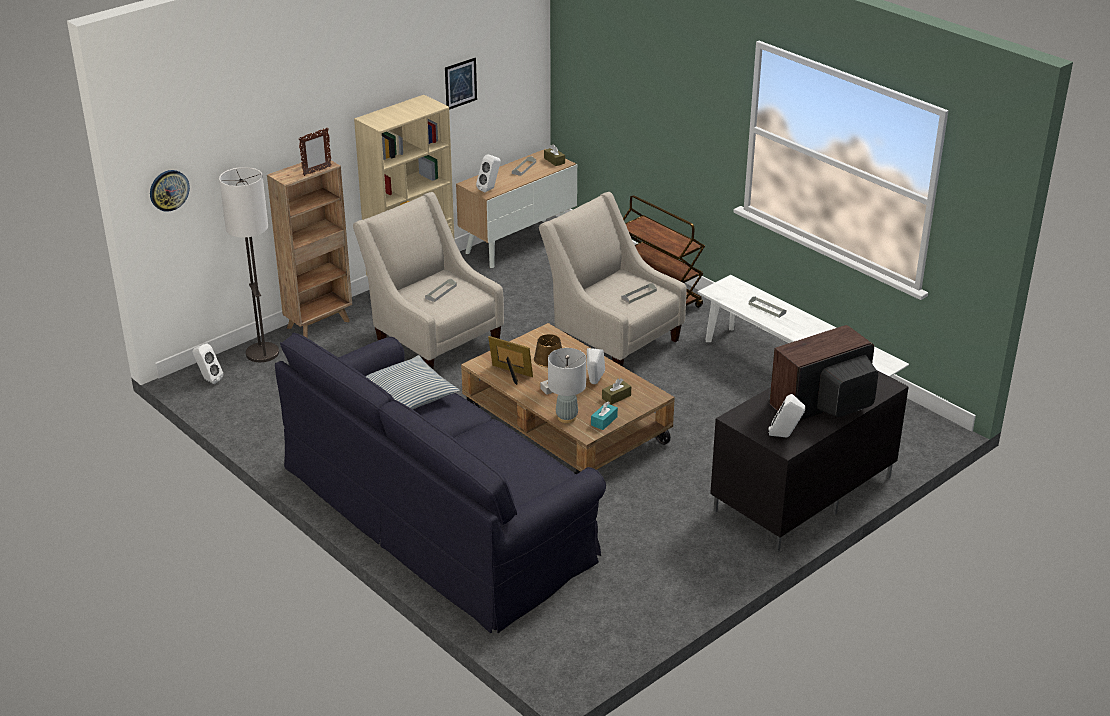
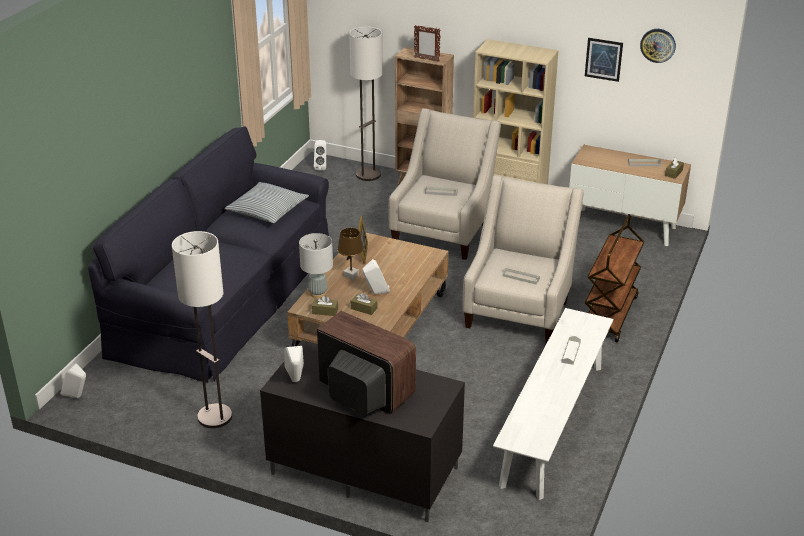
camera: 65 degrees right, 0 degrees up
(169, 190) = (332, 21): wall clock -> wall clock (658, 45)
(490, 189) = (590, 159): white speaker -> white speaker (77, 397)
(604, 421) = (325, 311): turquoise tissue box -> brown tissue box
(662, 570) = (214, 417): none -> floor lamp

